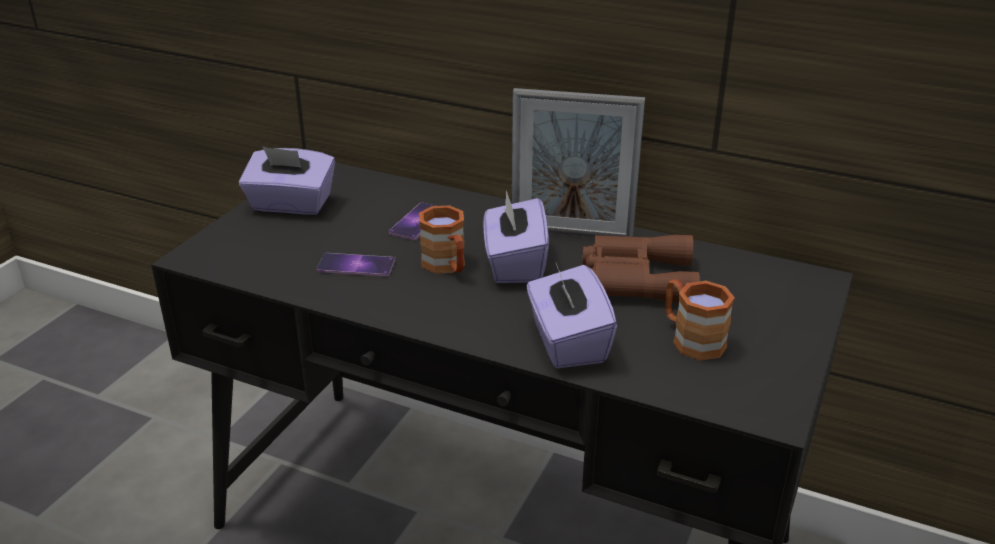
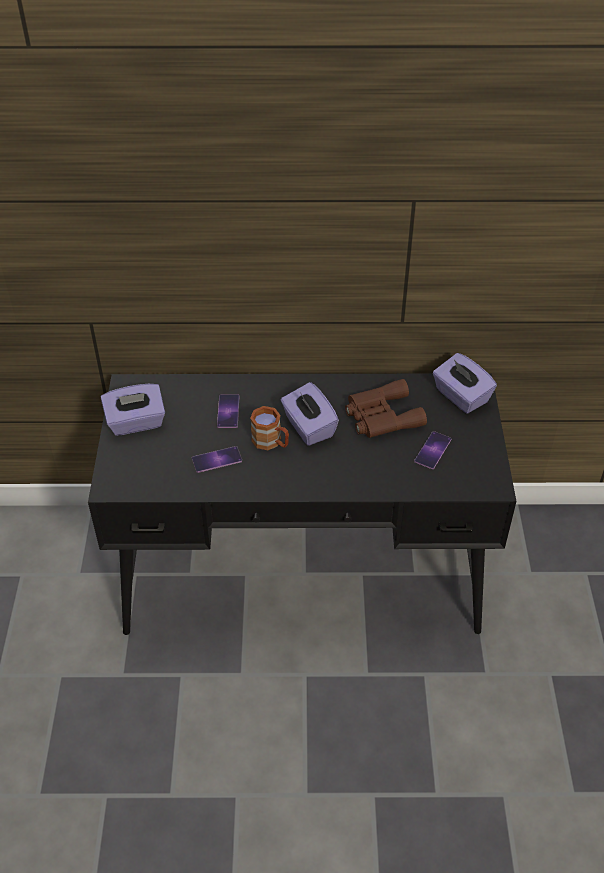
camera: 25 degrees left, 15 degrees up
(567, 342) = (372, 475): purple tissue box -> purple tissue box (461, 396)
(571, 233) = (326, 391): picture frame -> none
(691, 338) = (433, 450): brown mug -> phone

